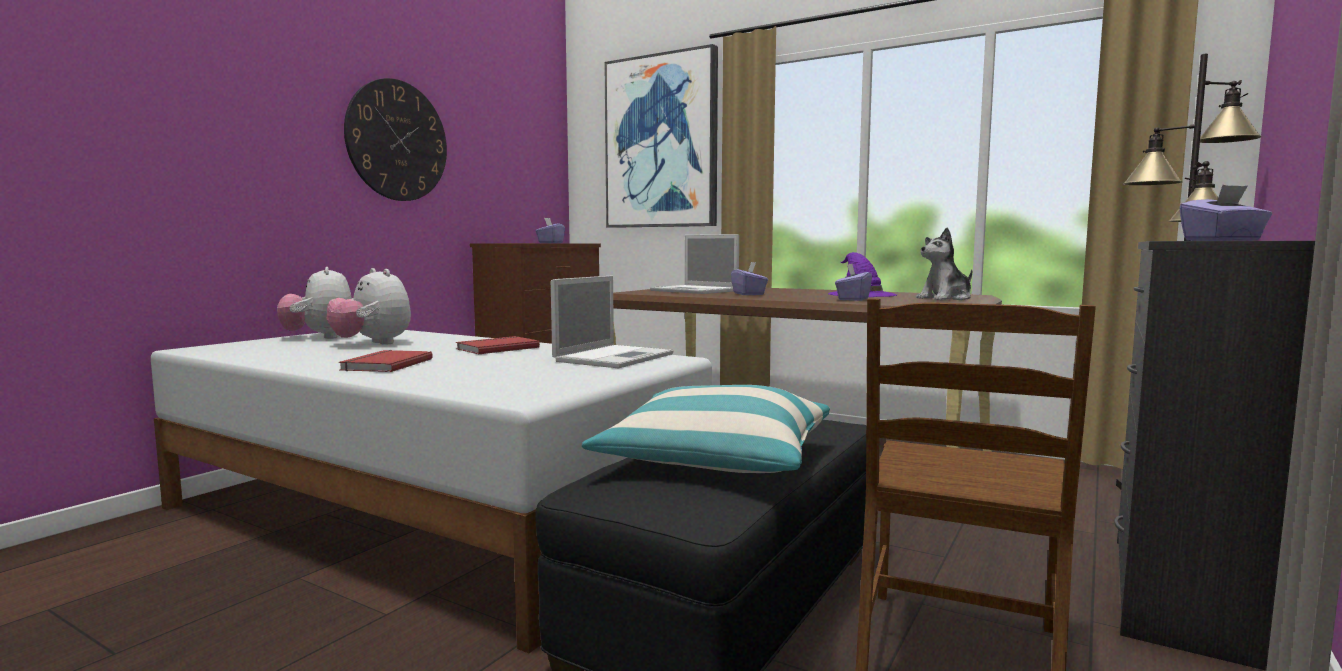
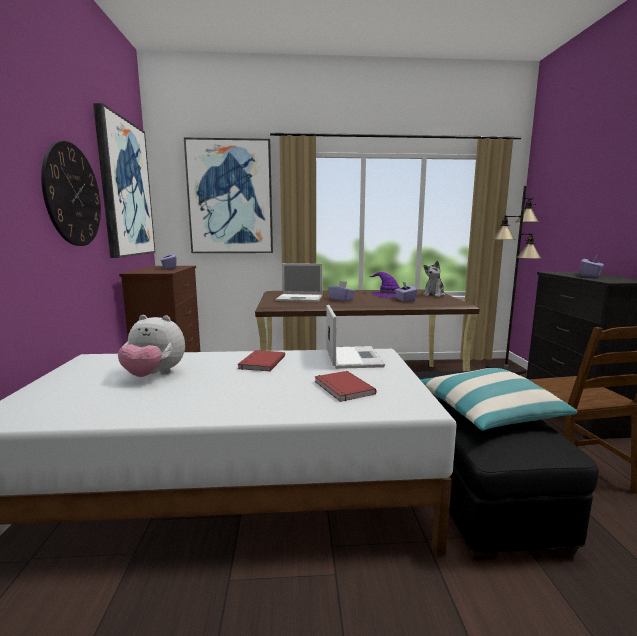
camera: 35 degrees left, 5 degrees up
(319, 337) = (79, 376): plush toy -> none
(385, 364) = (242, 397): red book -> red book (342, 388)
(507, 137) = (124, 189): none -> picture

